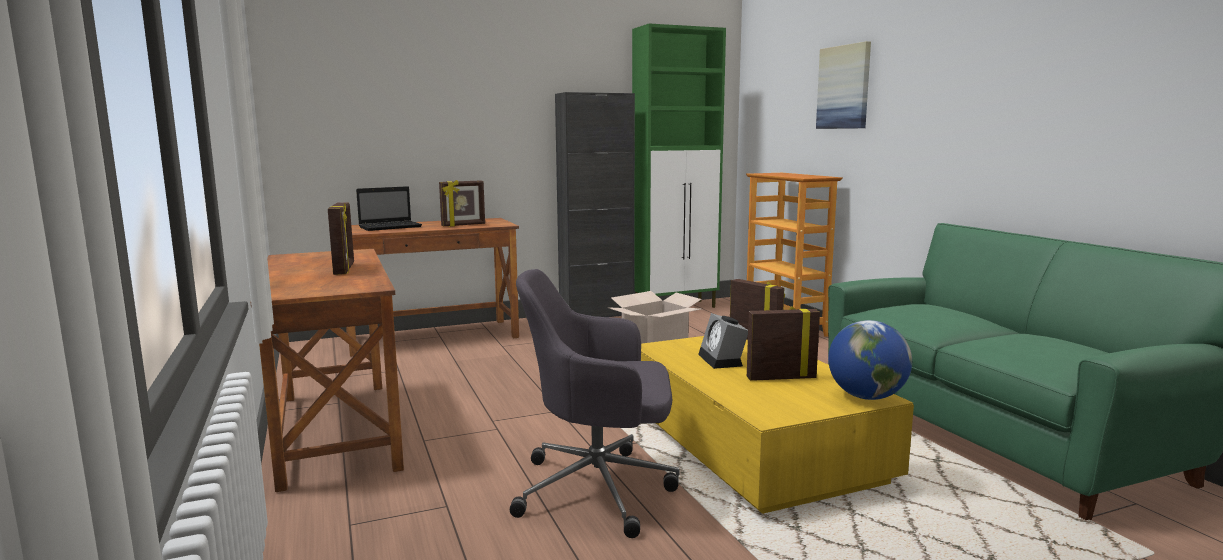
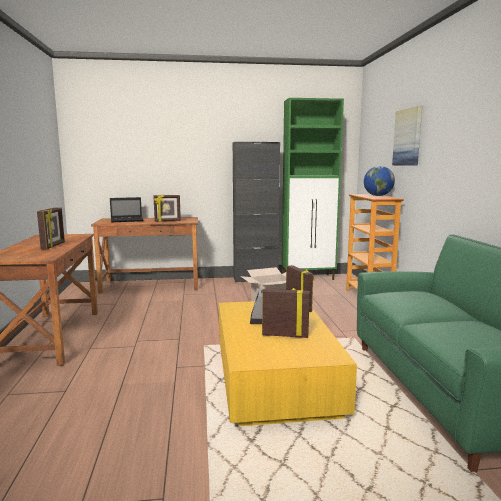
camera: 15 degrees right, 0 degrees up
(599, 489) = (156, 393): grey office chair -> none
(866, 397) = (327, 356): globe -> globe (378, 196)

